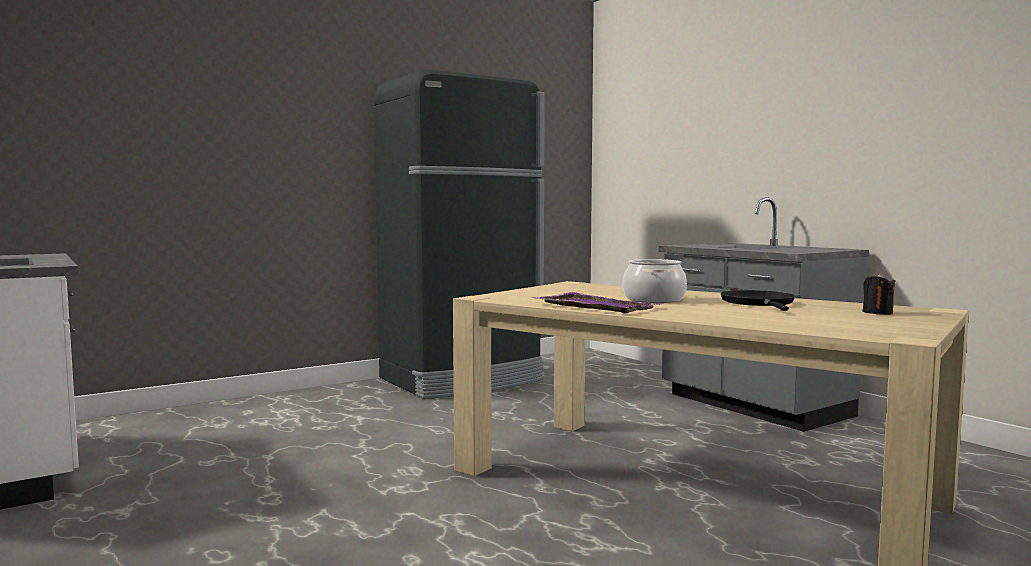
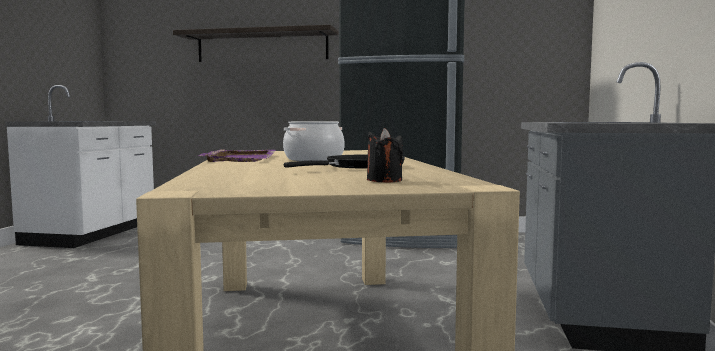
camera: 45 degrees right, 0 degrees up
(235, 134) = (262, 46): none -> shelf

